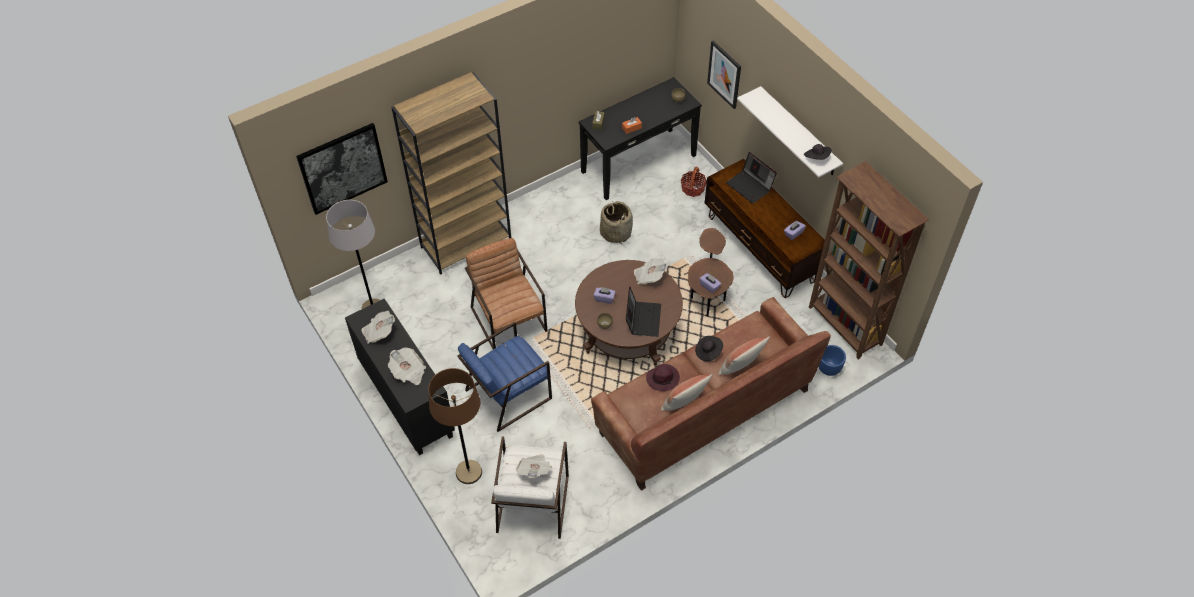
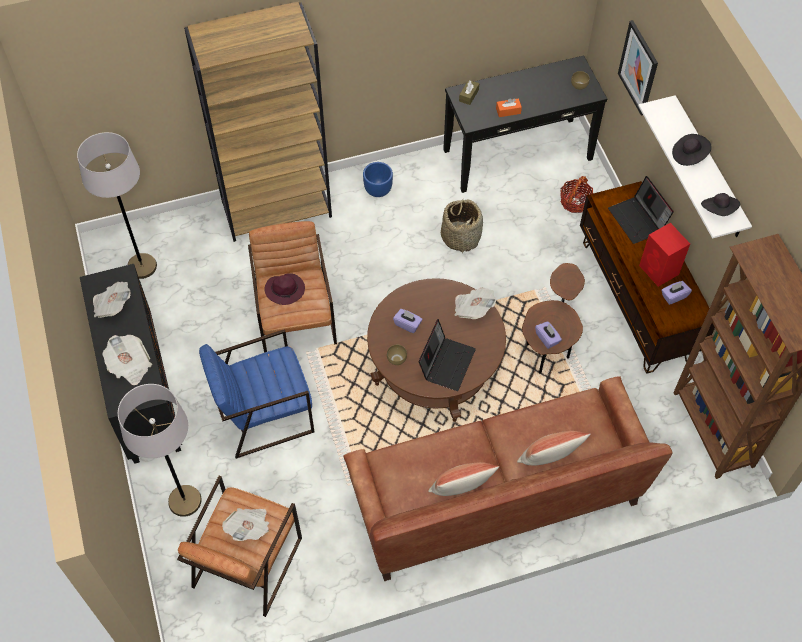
camera: 15 degrees right, 5 degrees up
(342, 168) = (118, 91): picture -> none
(469, 472) = (185, 501): brown floor lamp -> grey floor lamp
(532, 503) = (246, 562): white armchair -> brown armchair
(663, 378) = (444, 450): purple hat -> purple hat (285, 290)
(708, 352) = (513, 428): black hat -> black hat (689, 155)
(777, 218) = (659, 270): none -> red speaker
(828, 369) = (673, 483): blue planter -> blue planter (378, 191)

